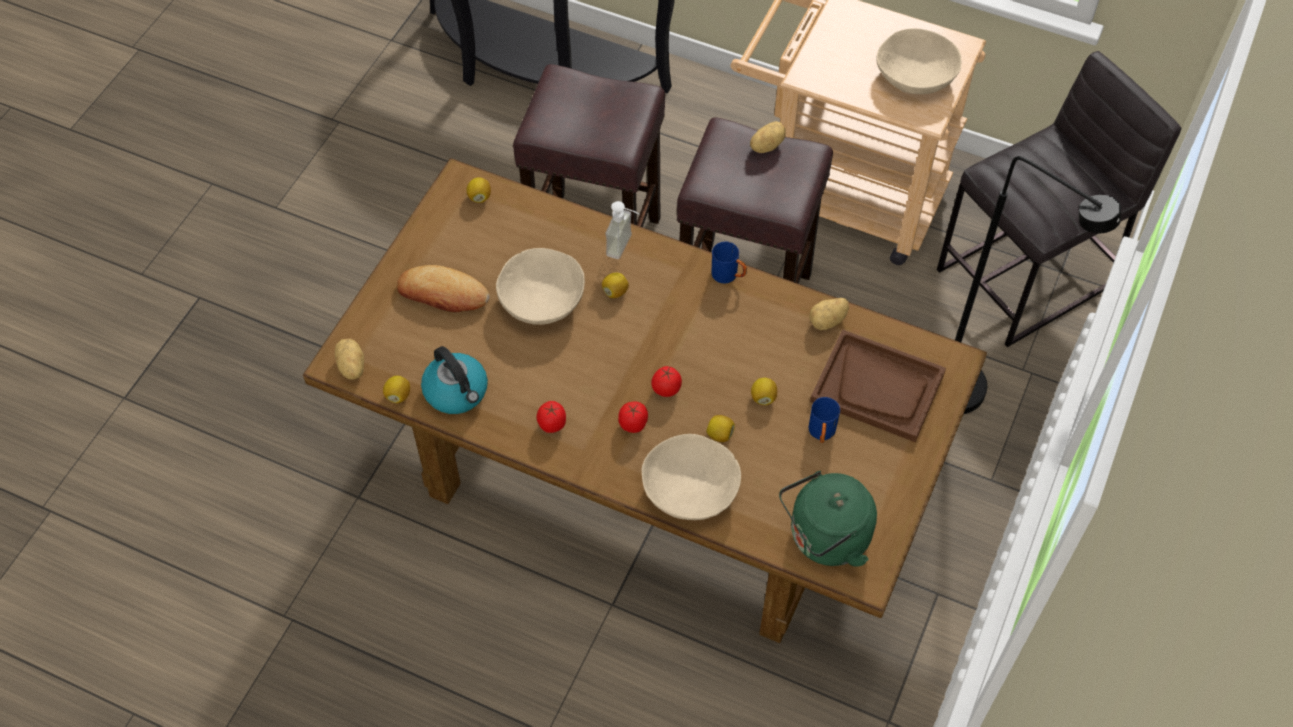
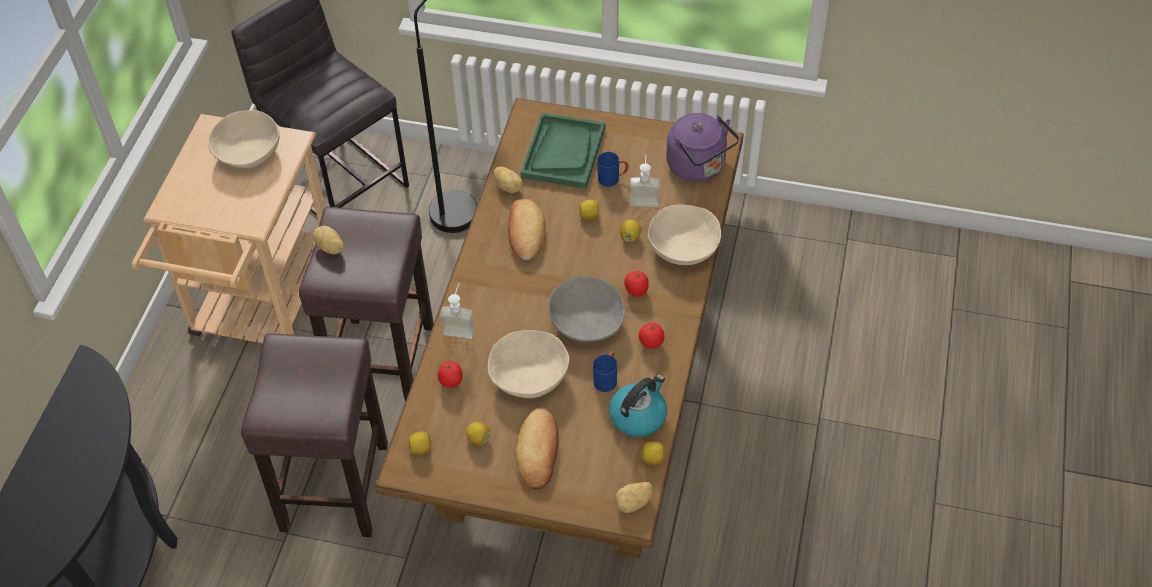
camera: 100 degrees left, 5 degrees down
(600, 366) = (586, 322): none -> grey bowl
(615, 292) = (509, 326): lemon -> lemon (479, 439)
(666, 390) = (598, 276): tomato -> tomato (451, 382)
(729, 276) = (477, 253): blue mug -> blue mug (606, 378)
(750, 327) = (525, 233): none -> bread
(782, 463) = (644, 197): none -> soap dispenser
(825, 538) = (699, 167): green kettle -> purple kettle
(878, 387) = (563, 152): brown tray -> green tray

